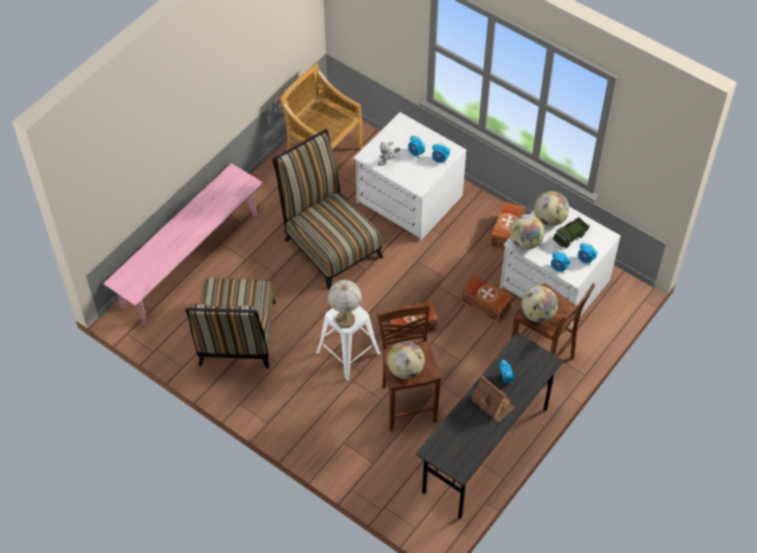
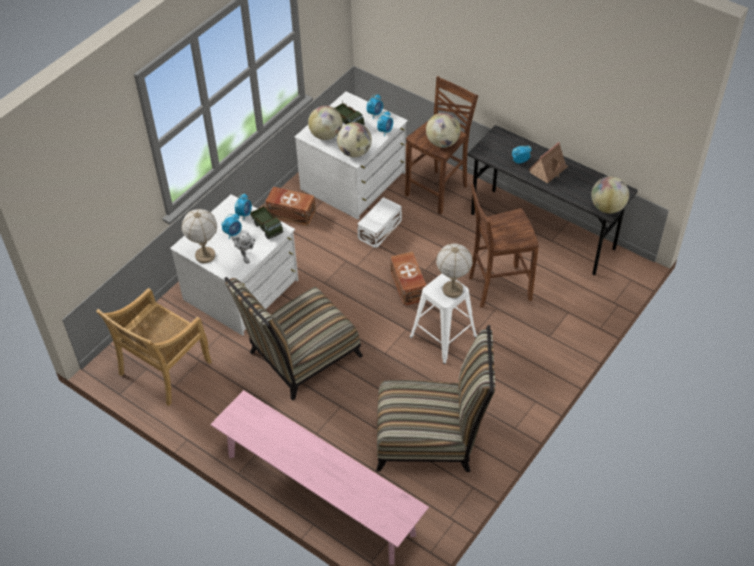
camera: 90 degrees left, 5 degrees down
(389, 135) = (205, 256): none -> table lamp
(405, 369) = (516, 233): globe -> globe (607, 207)
(422, 177) = (267, 227): none -> toy truck
(485, 304) = (378, 230): brown storage box -> white storage box

